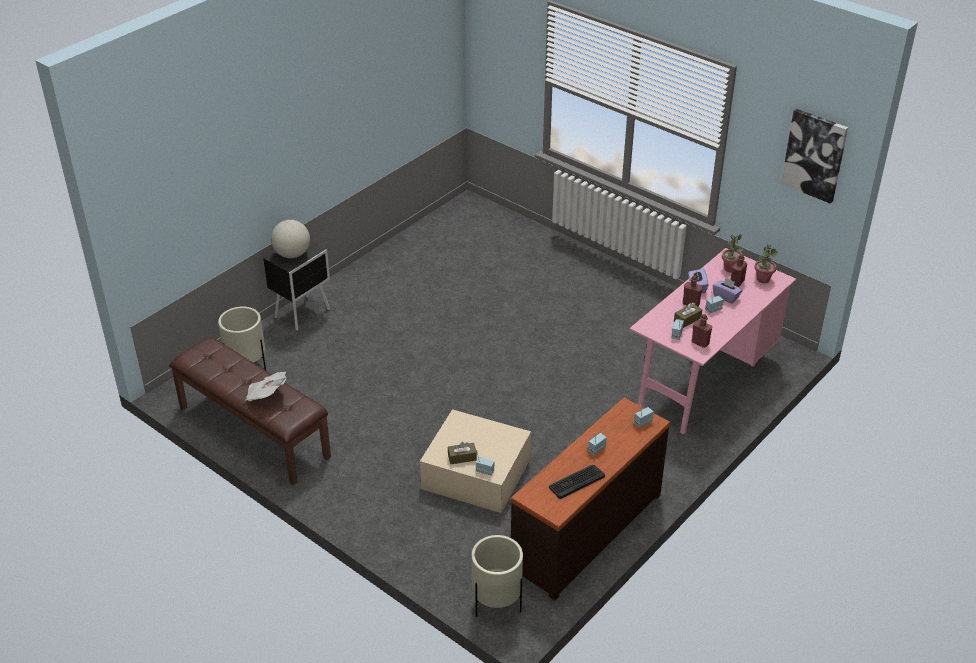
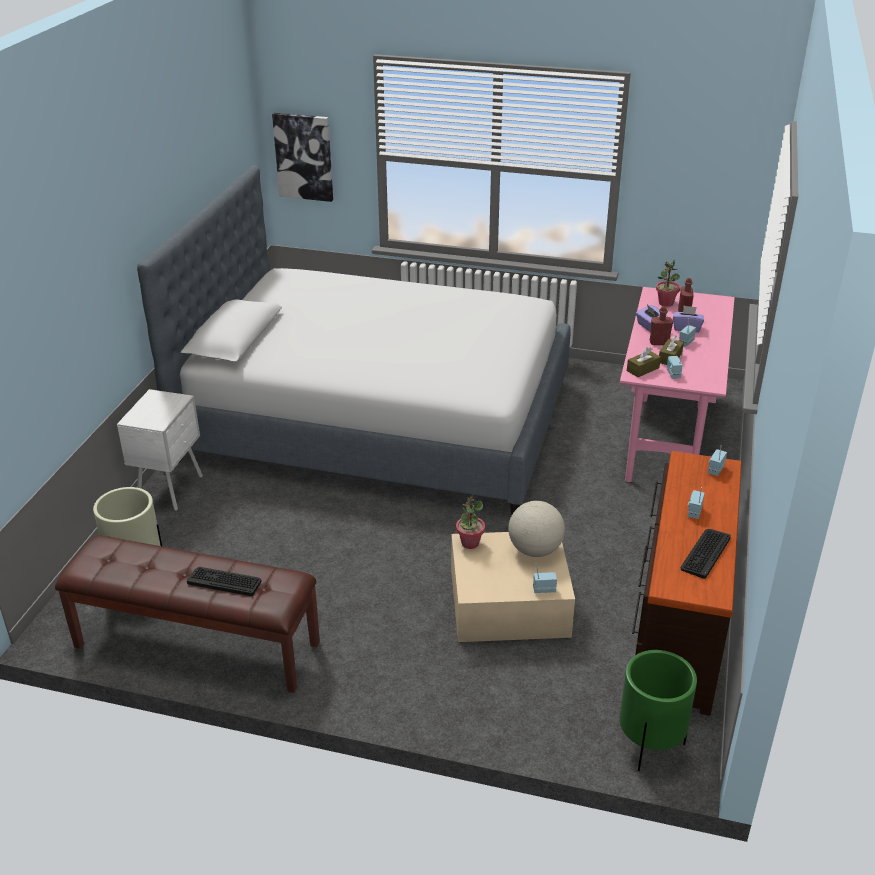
camera: 25 degrees left, 5 degrees down
(266, 395) = (224, 581): newspaper -> keyboard
(292, 254) = (153, 411): globe -> globe (535, 550)
(303, 313) = (172, 489): black nightstand -> white nightstand
(462, 457) = (505, 583): brown tissue box -> brown tissue box (643, 369)
(484, 299) = (378, 419): none -> bed
(496, 604) = (649, 745): beige planter -> green planter
(700, 343) = (703, 375): red bottle -> none
(763, 279) = (705, 305): potted plant -> potted plant (470, 543)
(814, 155) = (735, 152): picture -> picture (304, 156)

